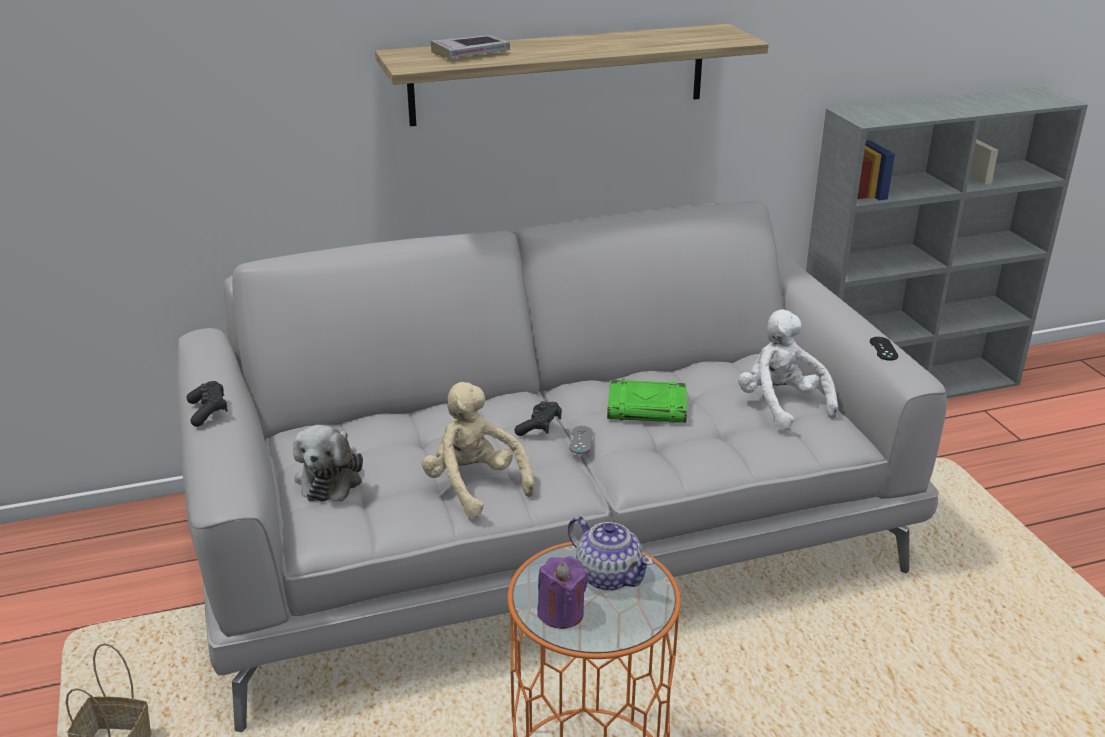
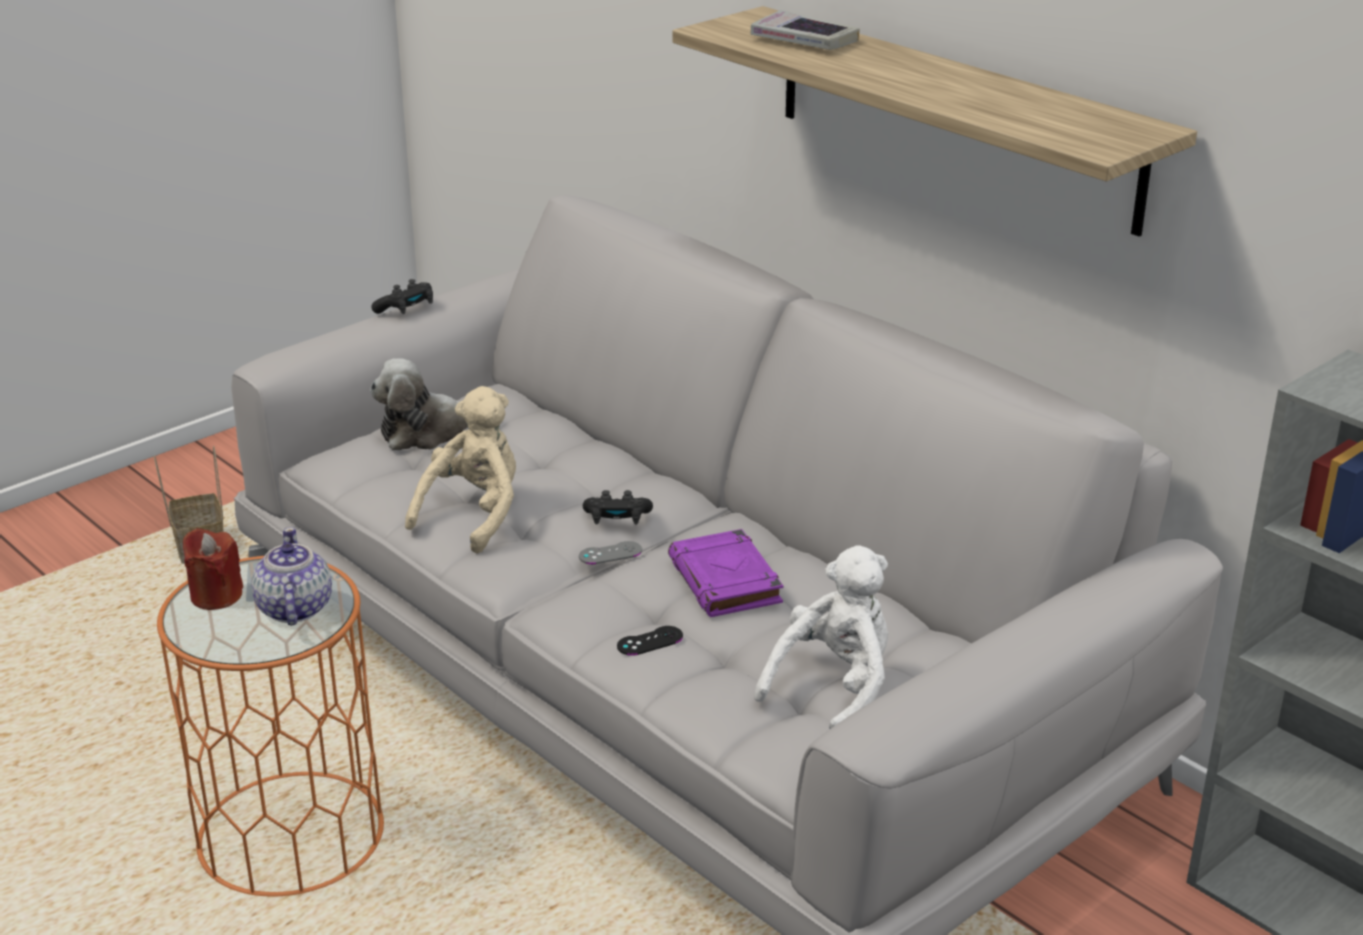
camera: 65 degrees right, 0 degrees up
(561, 613) = (216, 596): purple candle -> red candle
(608, 575) = (293, 609): teapot -> teapot turned 150 degrees clockwise
(648, 407) = (726, 582): green book -> purple book
(883, 349) = (930, 692): black game controller -> black game controller (650, 641)

